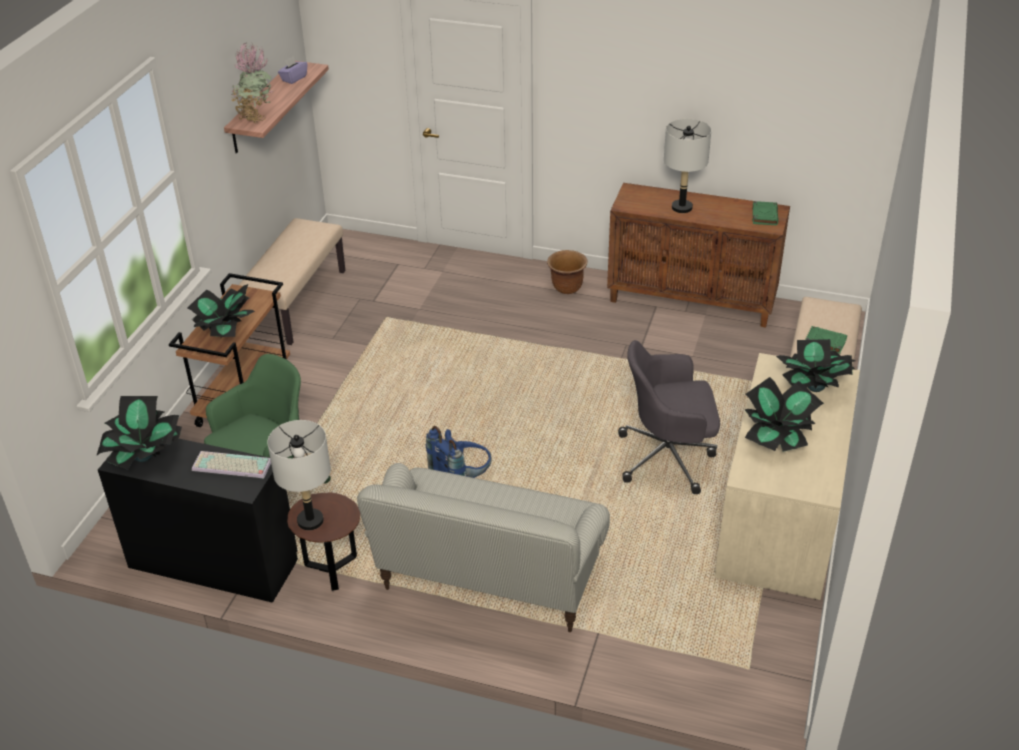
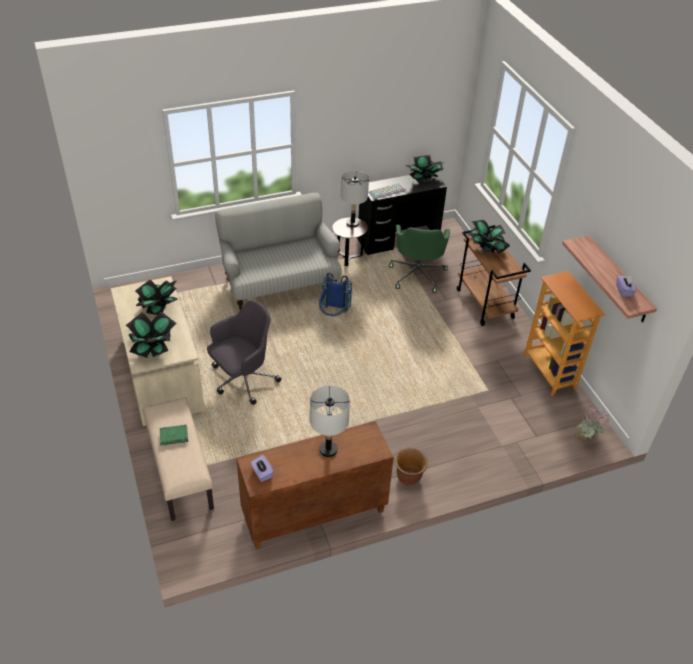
camera: 140 degrees right, 5 degrees up
(255, 117) = (587, 249): potted plant -> potted plant (585, 441)
(296, 302) = (550, 372): beige bench -> bookcase
(764, 215) = (262, 473): green book -> purple tissue box

